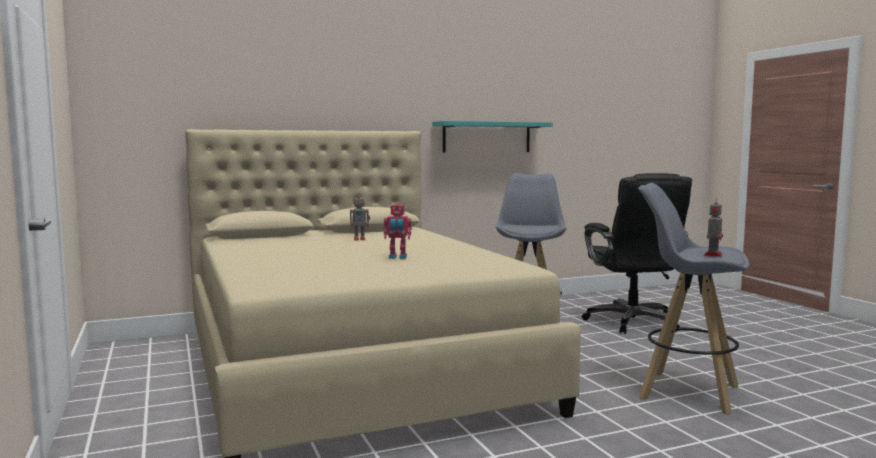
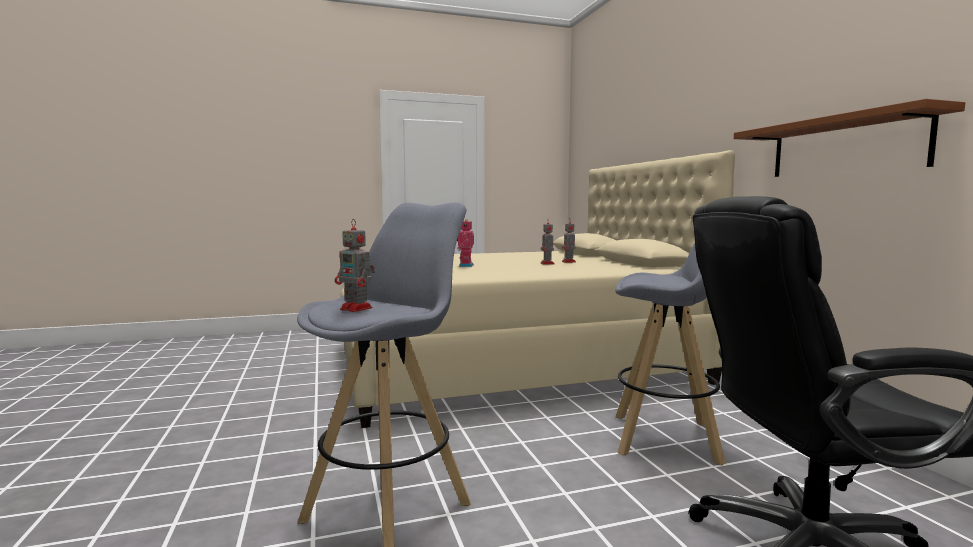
camera: 95 degrees right, 0 degrees up
(378, 242) = (547, 264): none -> toy robot
(487, 137) = (845, 146): turquoise shelf -> brown shelf

